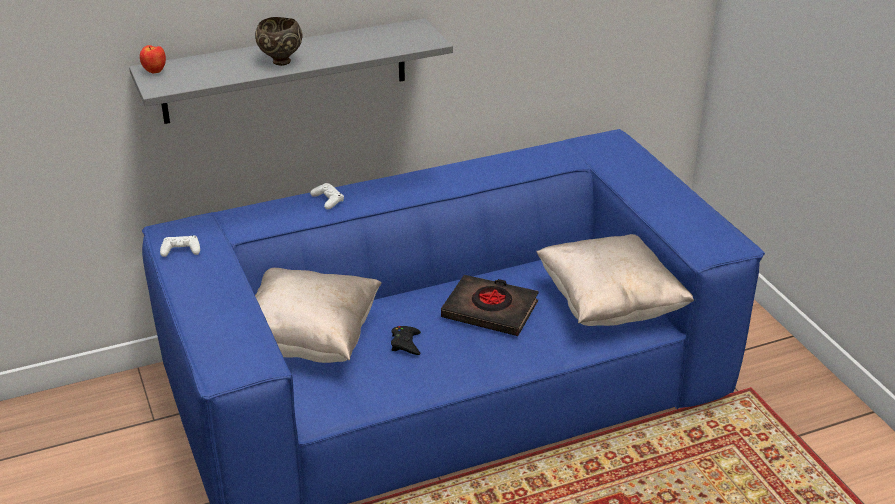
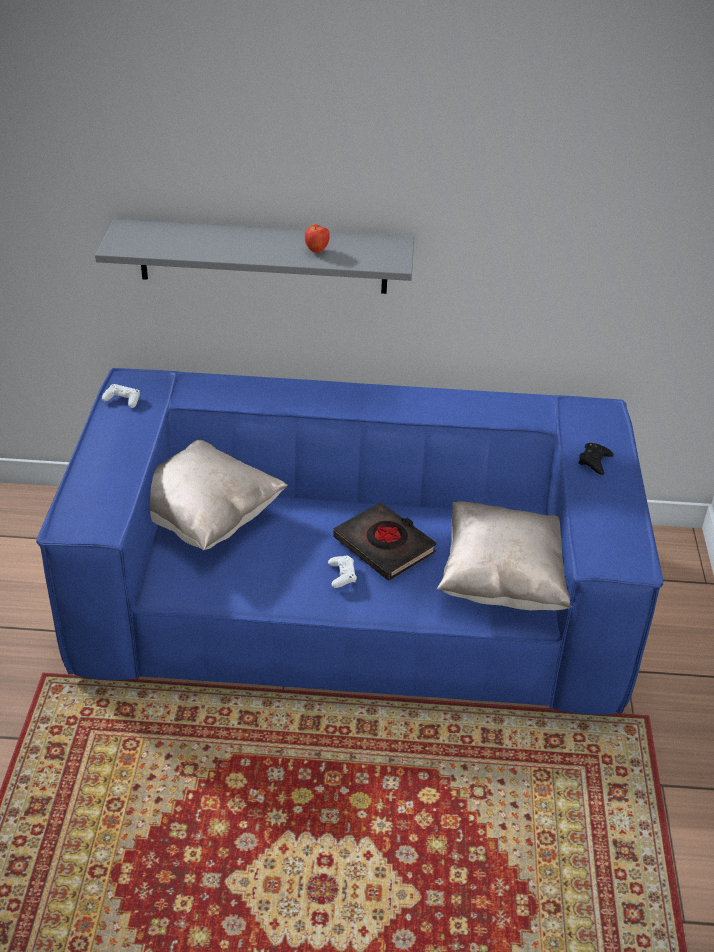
camera: 25 degrees right, 5 degrees up
(155, 72) = (127, 231): apple -> apple (317, 251)
(280, 62) = (239, 249): brown bowl -> none
(328, 200) = (282, 390): white game controller -> white game controller (342, 575)
(406, 344) = (284, 551): black game controller -> black game controller (594, 461)

